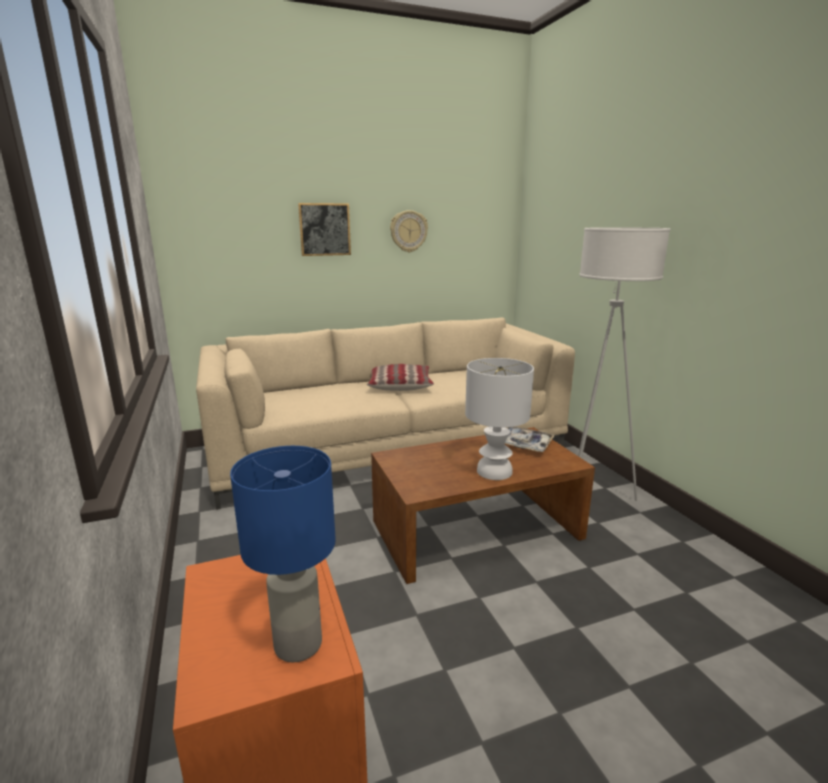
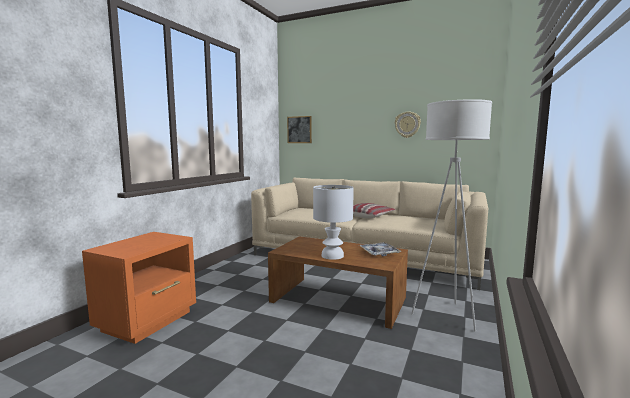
camera: 45 degrees right, 10 degrees down
(296, 644) = (128, 250): blue table lamp -> none
(324, 229) = (355, 124): picture -> picture (299, 129)

